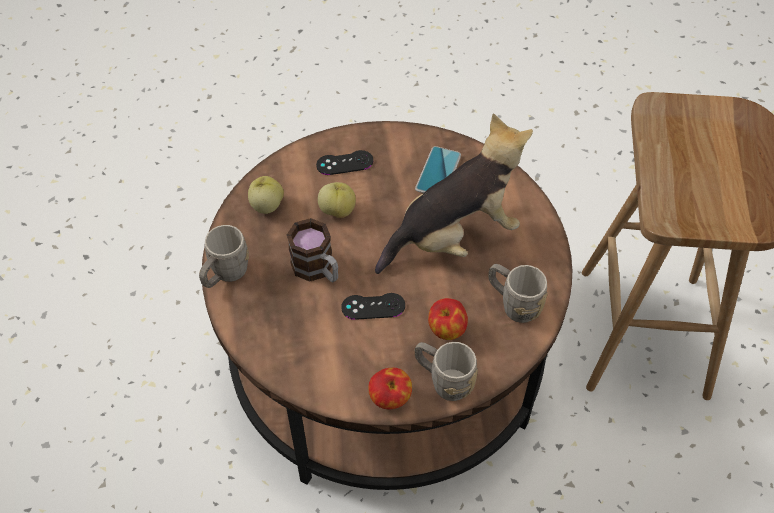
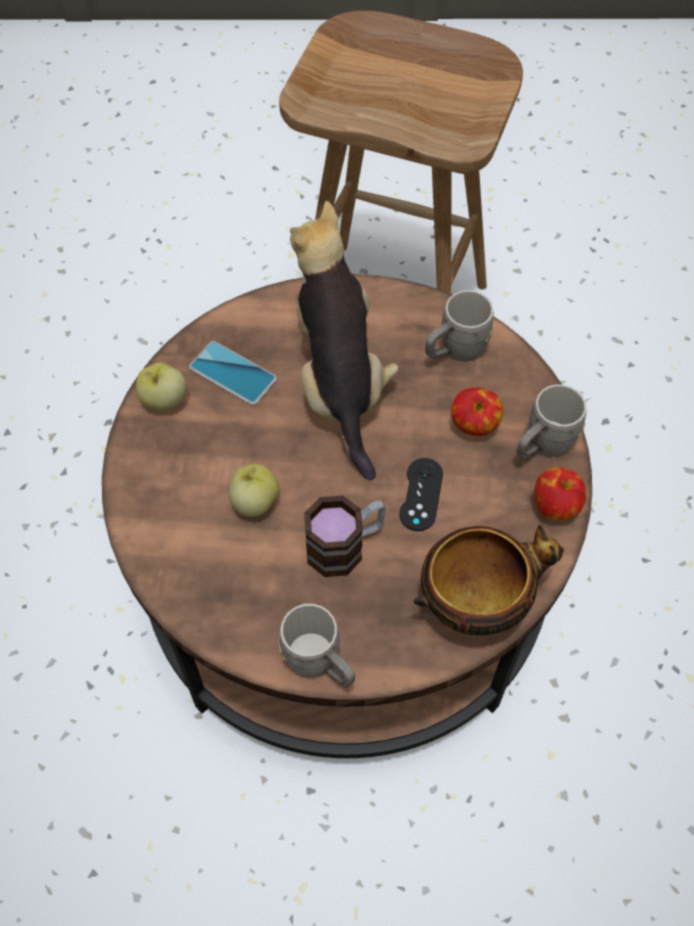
camera: 75 degrees left, 5 degrees up
(266, 205) = (214, 588): apple -> apple (164, 400)
(293, 358) = (476, 601): none -> bowl
(344, 163) = (175, 475): black game controller -> none

